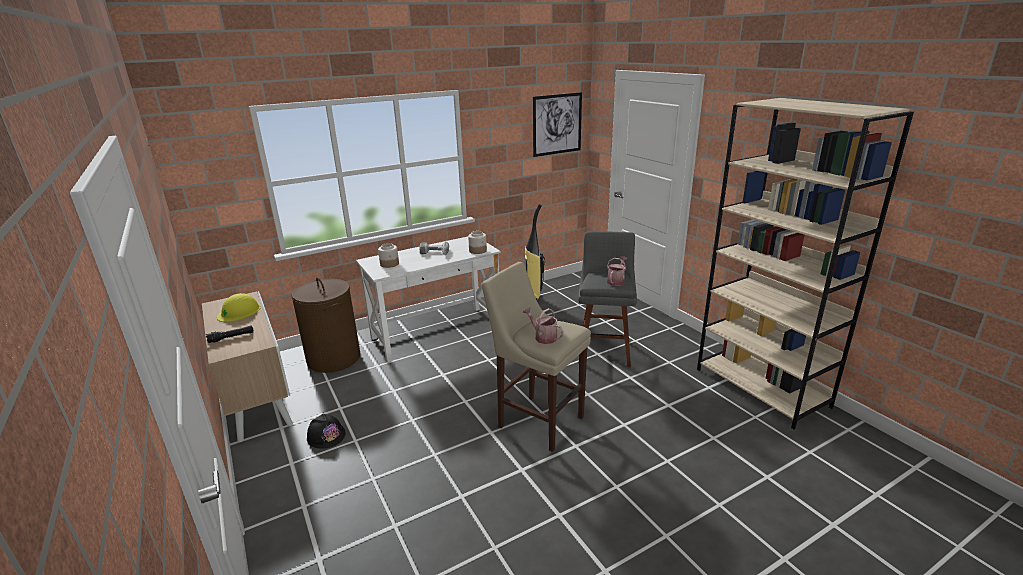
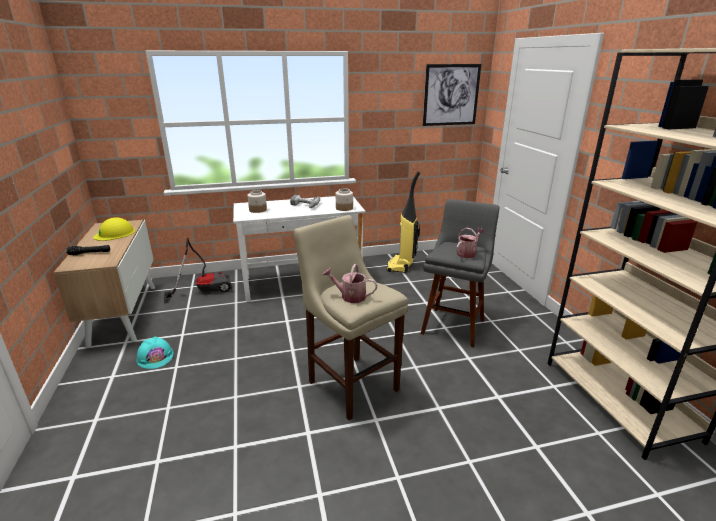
camera: 15 degrees right, 0 degrees up
(326, 435) = (155, 357): black hard hat -> turquoise hard hat
(334, 358) = (204, 290): brown laundry basket -> vacuum cleaner
(543, 337) = (350, 296): watering can -> watering can turned 45 degrees counterclockwise

